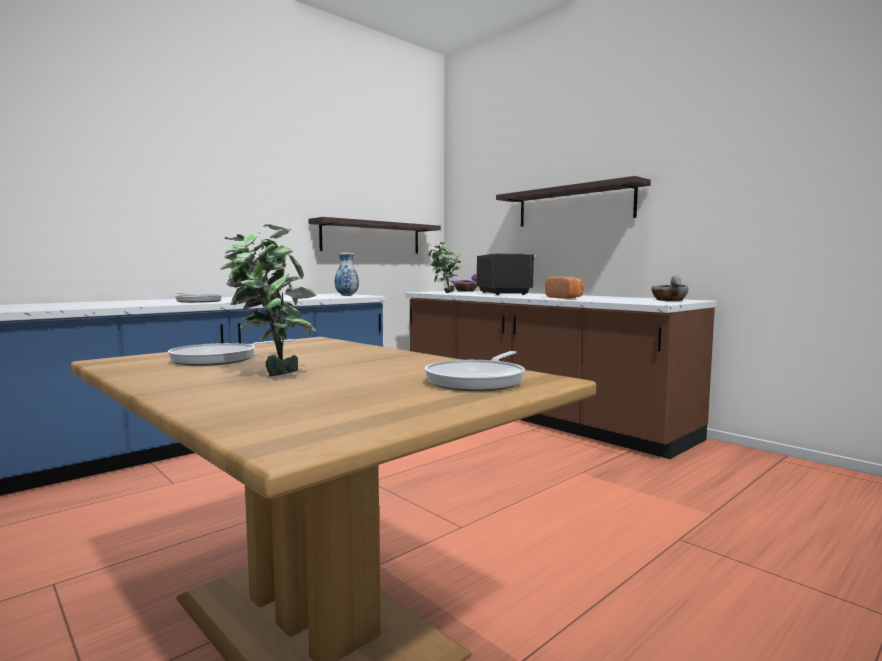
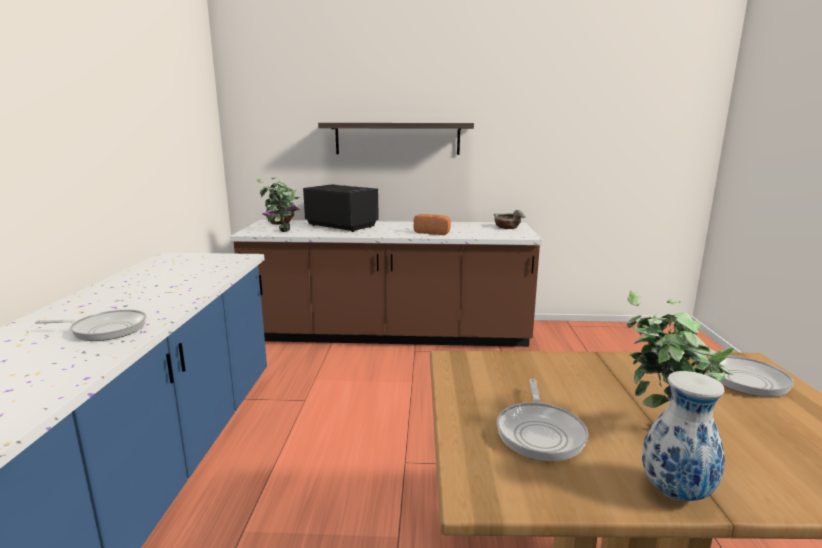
camera: 45 degrees left, 10 degrees up
(346, 296) = (221, 262): vase -> vase (675, 493)
(371, 237) = (175, 173): shelf -> none

